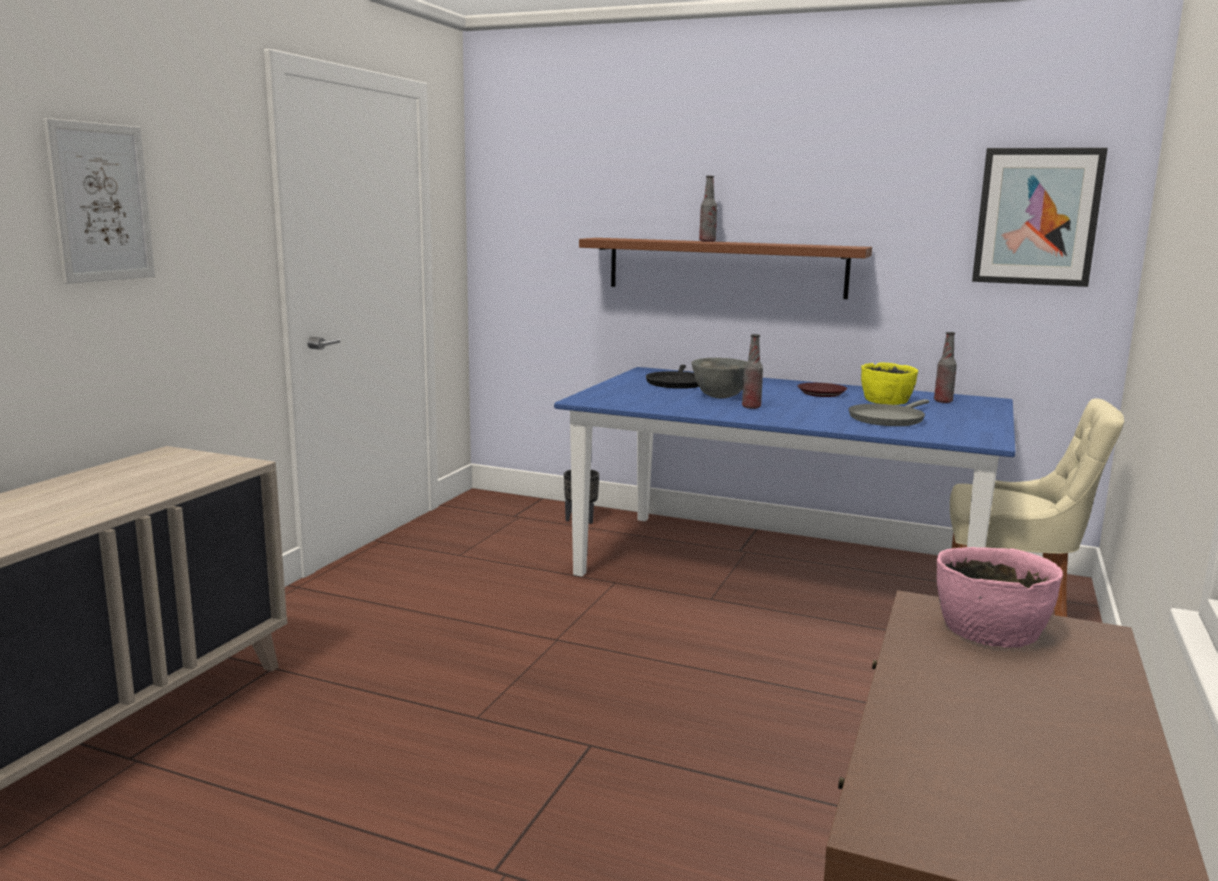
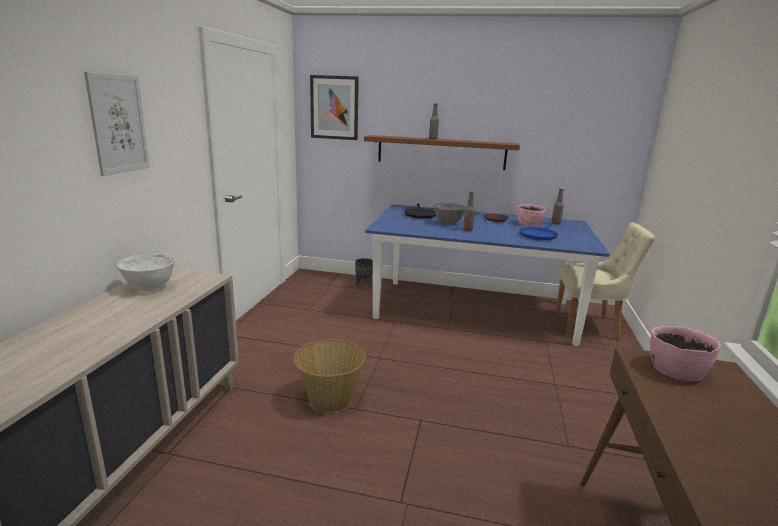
camera: 10 degrees left, 5 degrees up
(130, 473) = (150, 288): none -> white bowl
(437, 699) = (329, 399): none -> basket
(887, 401) = (529, 224): yellow bowl -> pink bowl
(888, 419) = (538, 235): grey frying pan -> blue frying pan
(1037, 217) = (602, 130): picture -> picture (334, 107)

